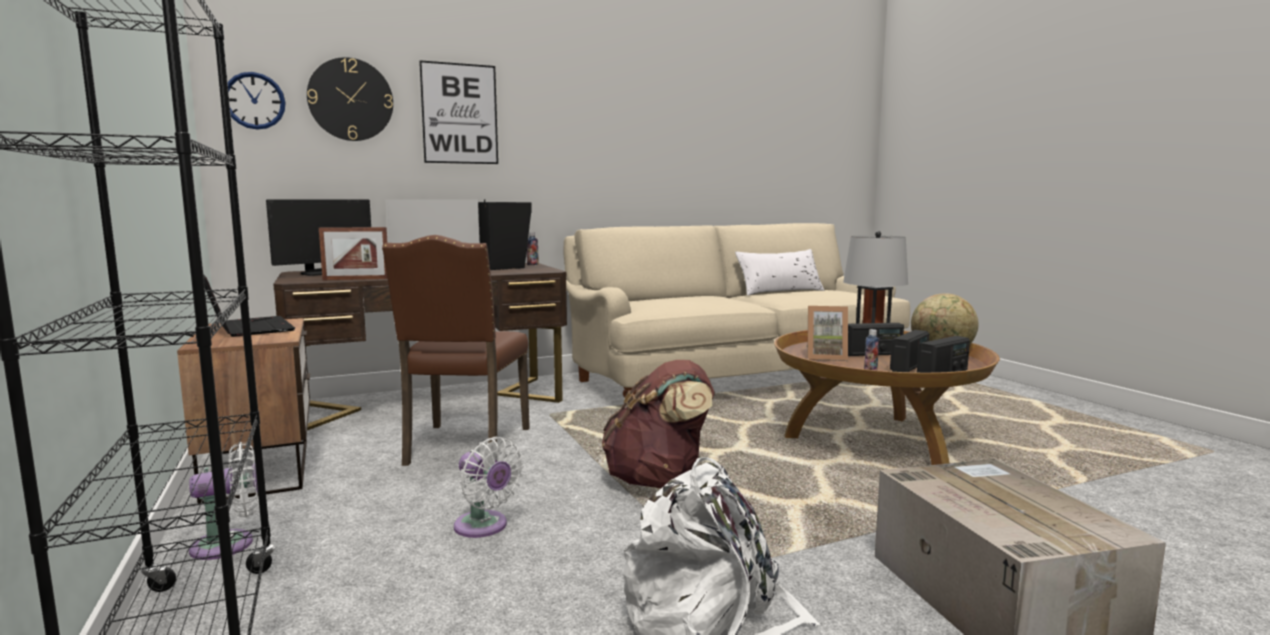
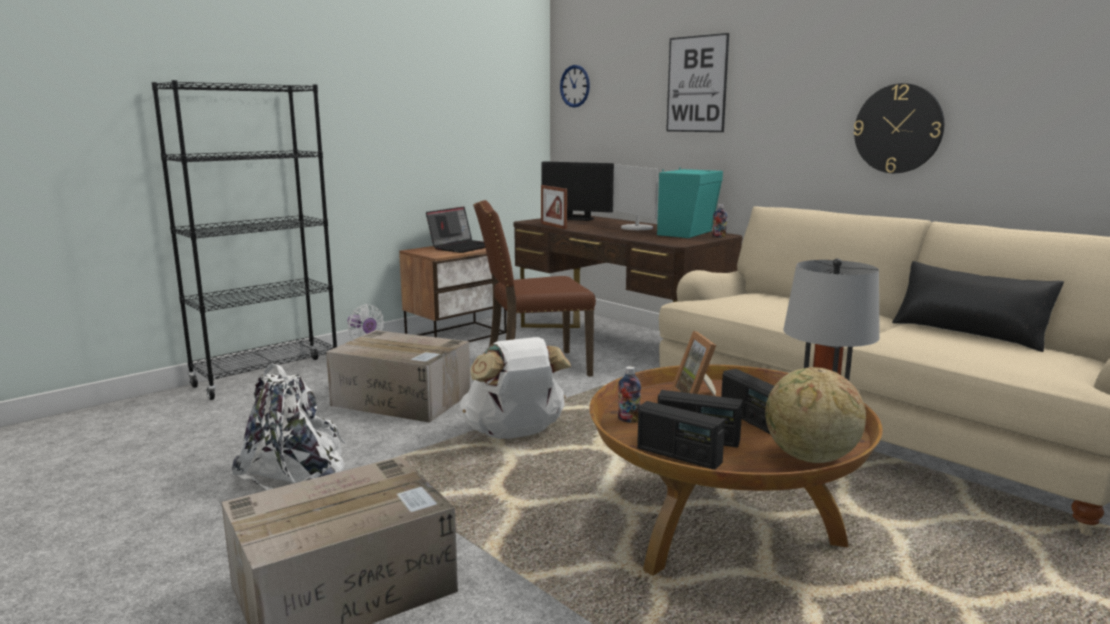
camera: 70 degrees right, 5 degrees up
(350, 99) = (625, 79): wall clock -> wall clock (898, 129)
(484, 527) = (403, 399): white fan -> cardboard box
(498, 266) = (688, 233): black speaker -> turquoise speaker
(659, 480) = (515, 434): brown backpack -> white backpack
(779, 291) = (968, 333): white pillow -> black pillow

